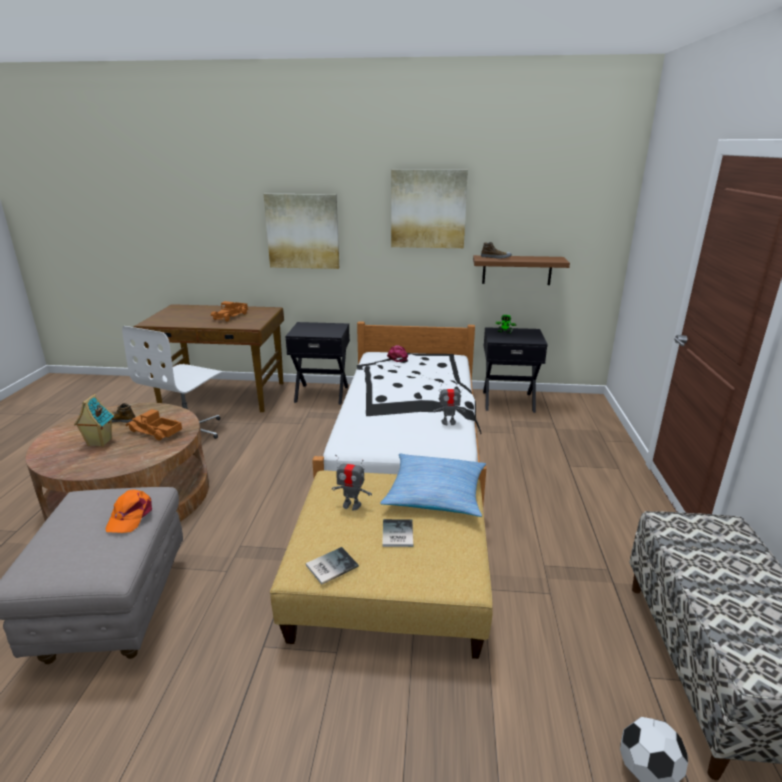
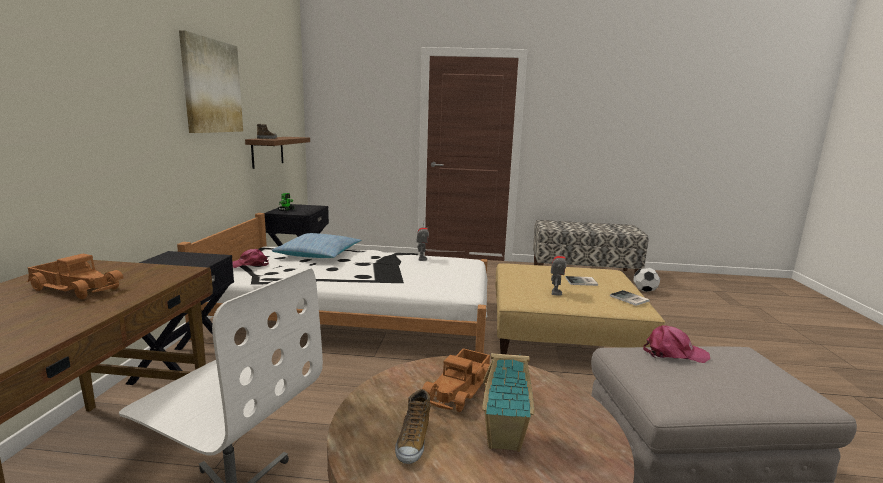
camera: 90 degrees left, 10 degrees down
(130, 516) = (673, 353): orange cap -> pink cap
(302, 231) = (86, 111): picture -> none
(435, 494) = (526, 272): pillow -> pillow (319, 254)

